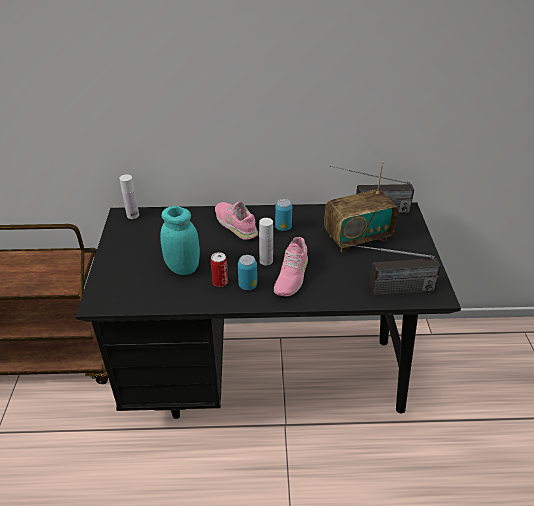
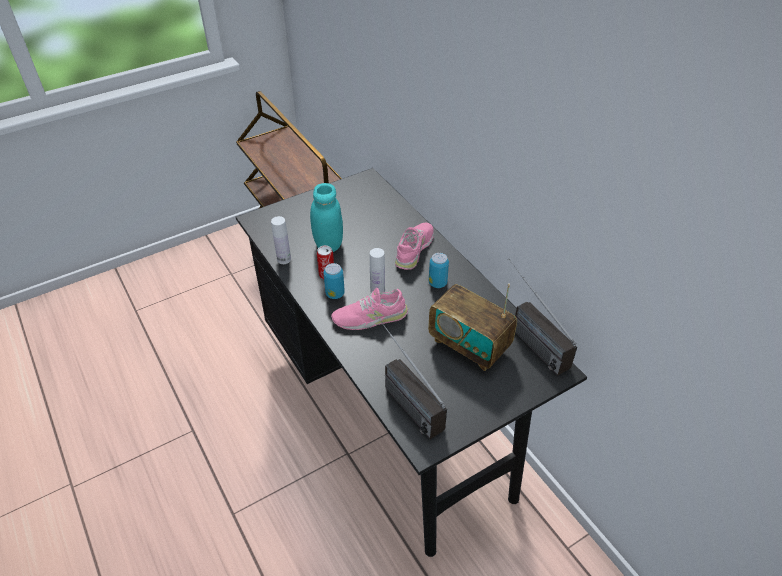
camera: 60 degrees right, 5 degrees up
(133, 215) = (373, 184): white bottle -> white bottle (284, 259)

